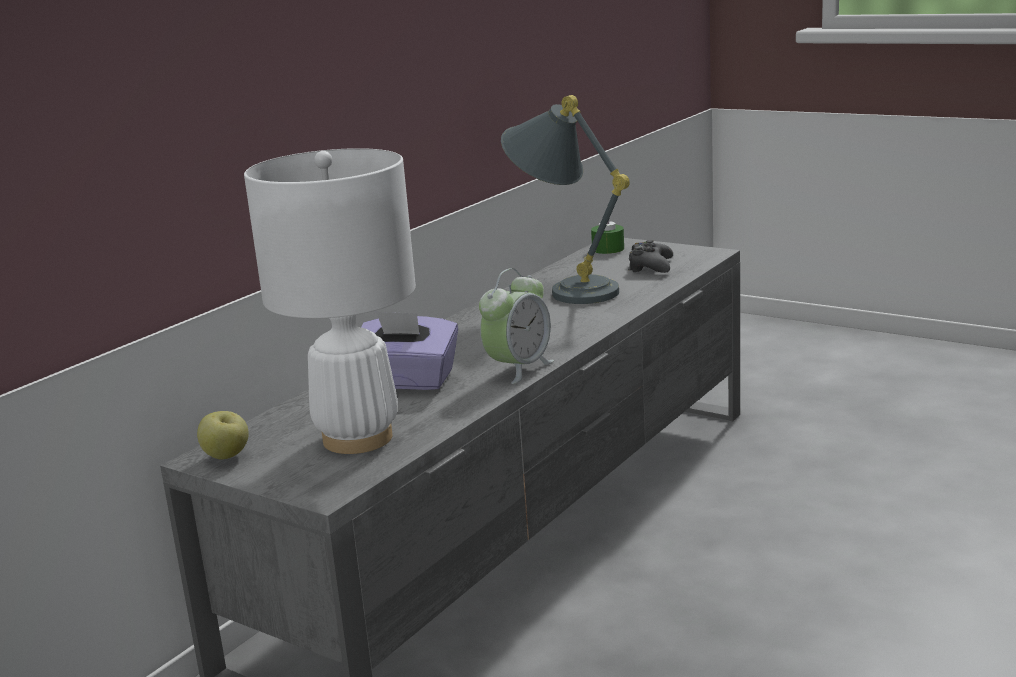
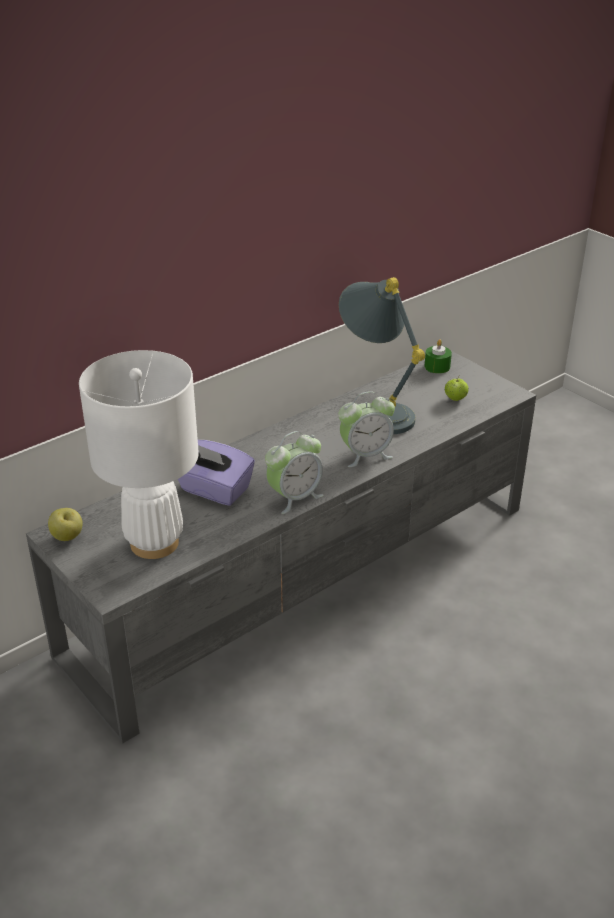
camera: 15 degrees right, 15 degrees up
(580, 322) = (365, 455): none -> alarm clock
(650, 267) = (455, 399): black game controller -> apple

